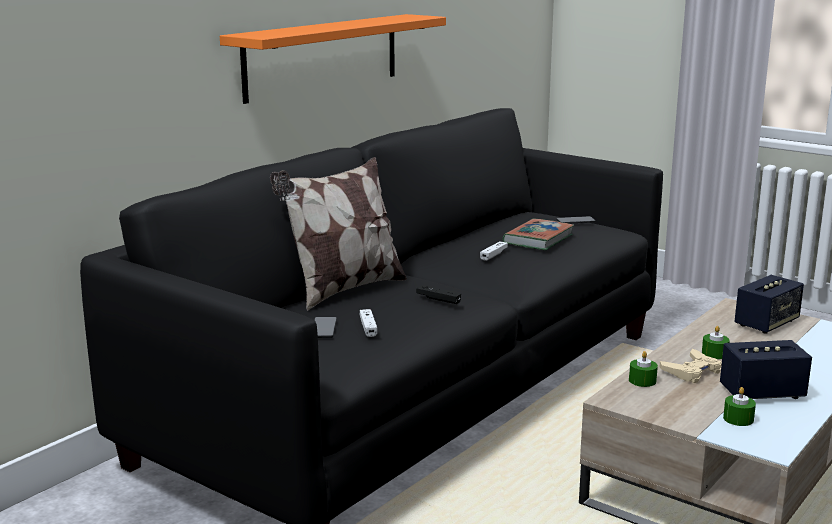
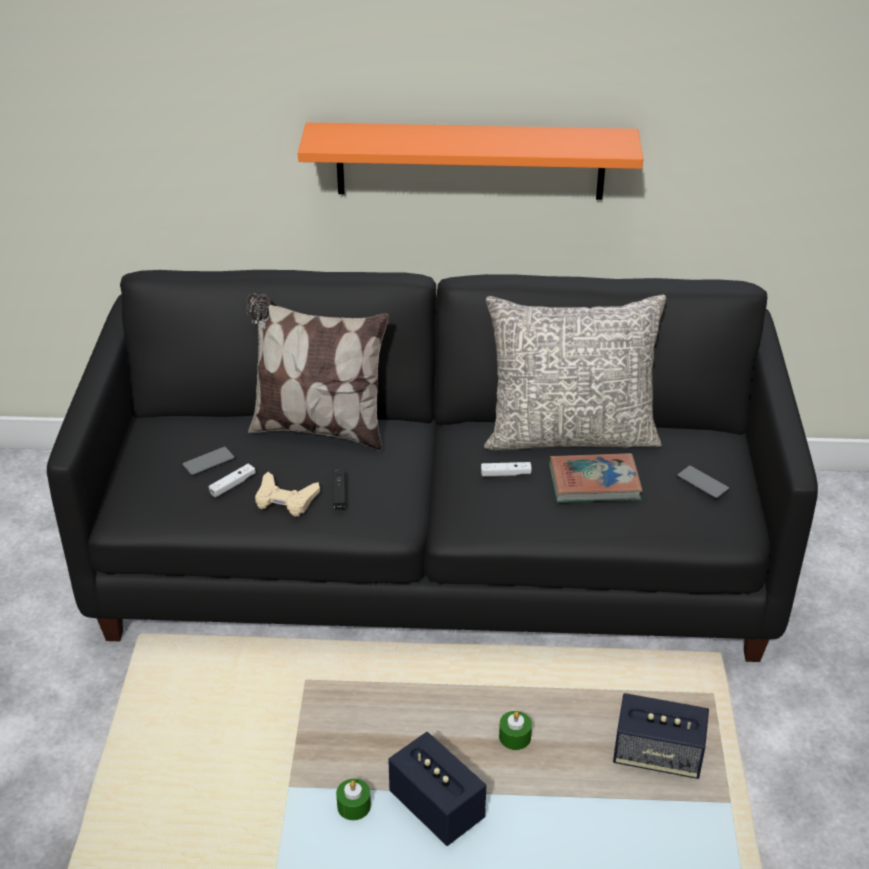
camera: 55 degrees right, 20 degrees up
(476, 234) = (570, 434): none -> grey pillow
(642, 381) = (390, 703): green candle -> none
(692, 371) = (447, 733): beige game controller -> beige game controller (285, 499)

